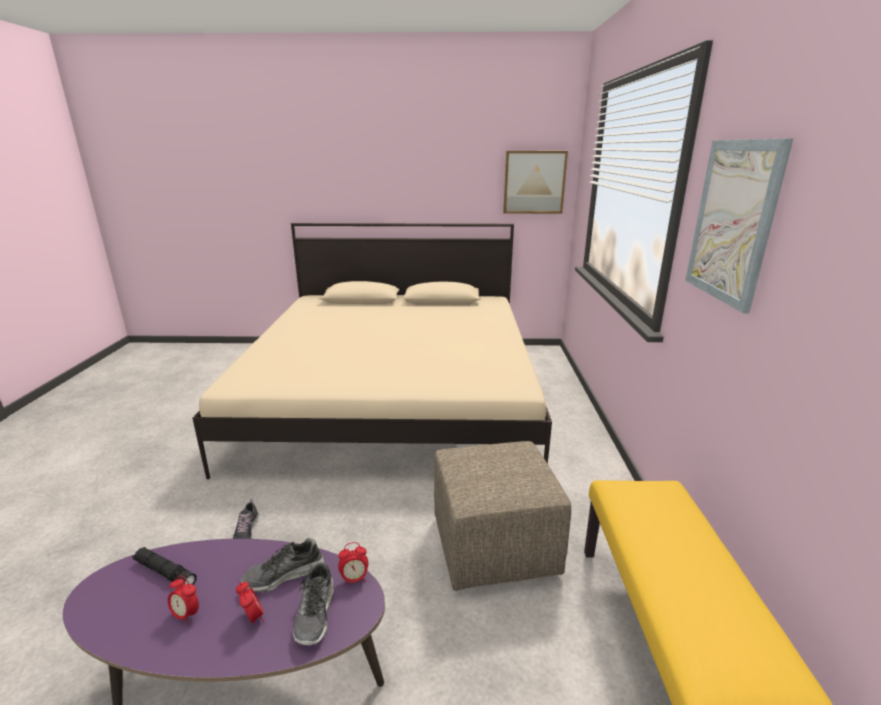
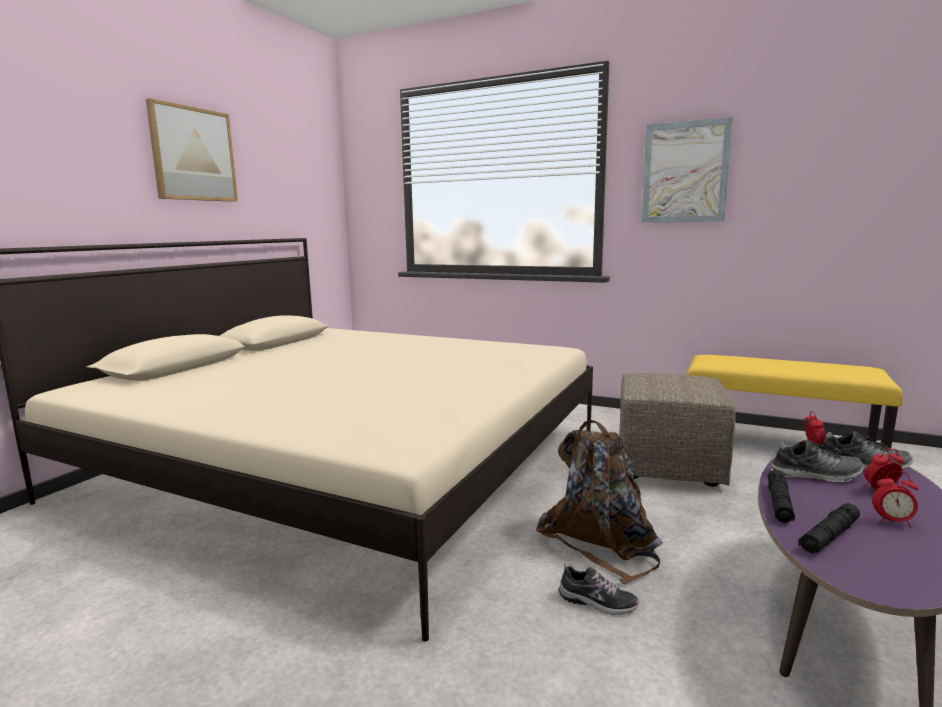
camera: 65 degrees left, 10 degrees down
(186, 615) = (892, 522): alarm clock -> alarm clock turned 60 degrees clockwise
(222, 548) = (779, 503): none -> black flashlight
(284, 575) = (815, 475): shoe -> shoe turned 75 degrees counterclockwise
(325, 523) = (602, 541): none -> brown backpack
(534, 182) = (314, 190): picture -> picture (193, 154)

